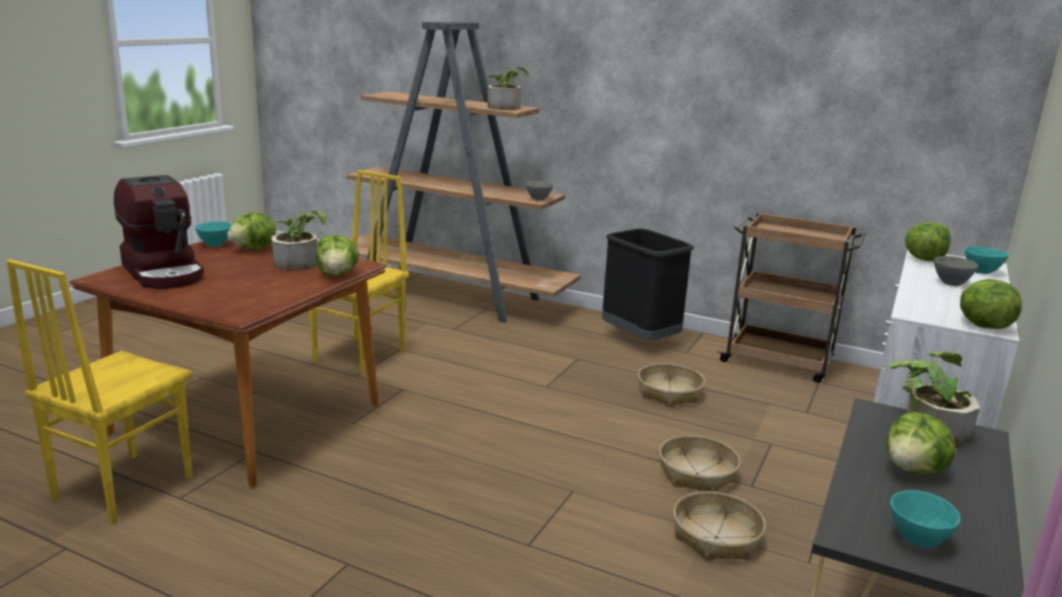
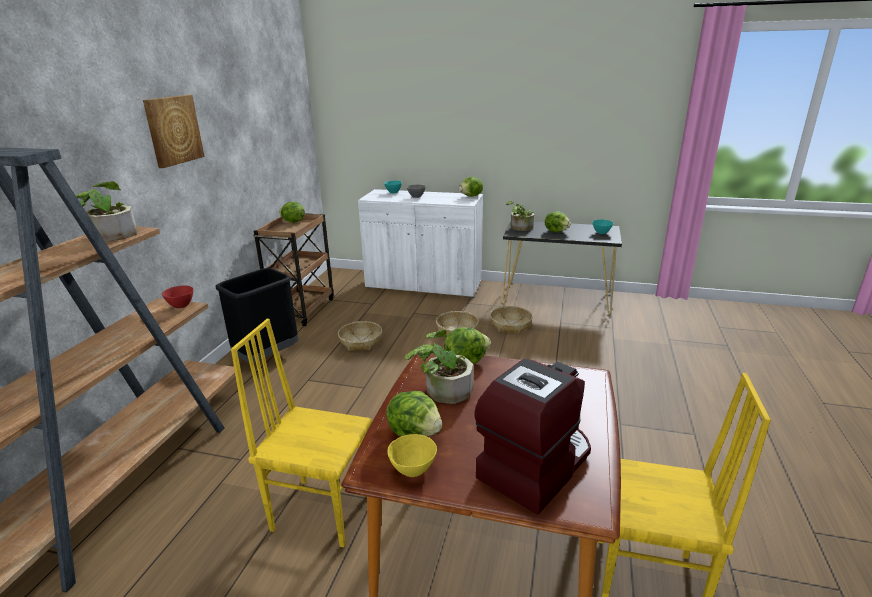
camera: 100 degrees left, 5 degrees up
(214, 245) = (413, 471): turquoise bowl -> yellow bowl
(538, 199) = (181, 306): grey bowl -> red bowl
(671, 52) = (173, 130): none -> picture
(924, 259) = (378, 198): lettuce -> lettuce (293, 222)

